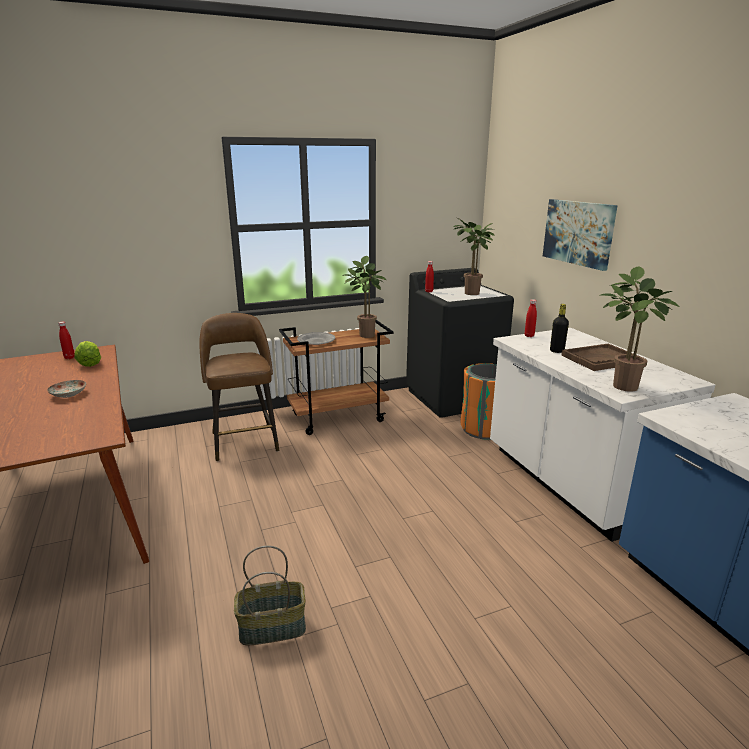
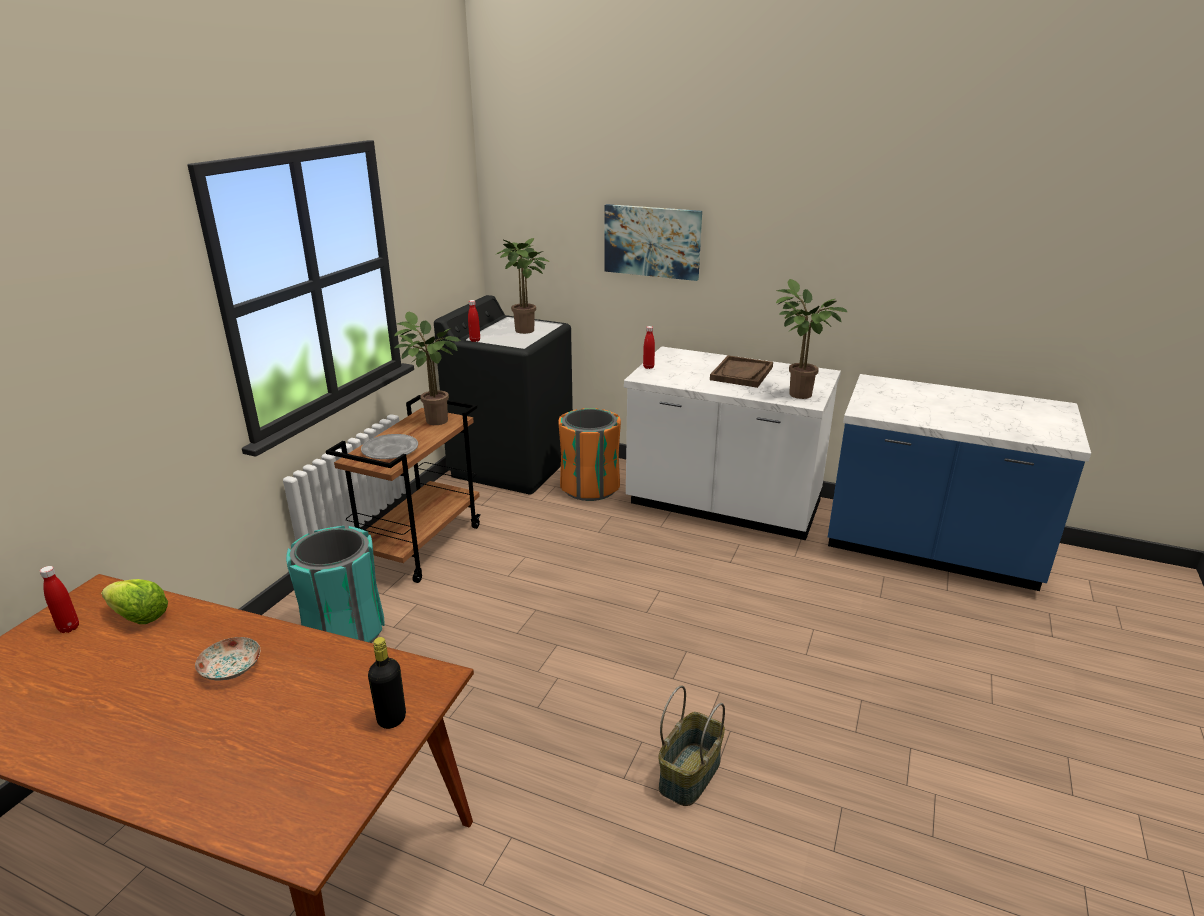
camera: 45 degrees left, 5 degrees up
(244, 440) = (344, 630): brown stool -> turquoise trash can
(557, 351) = (698, 376): black bottle -> black bottle (391, 719)

